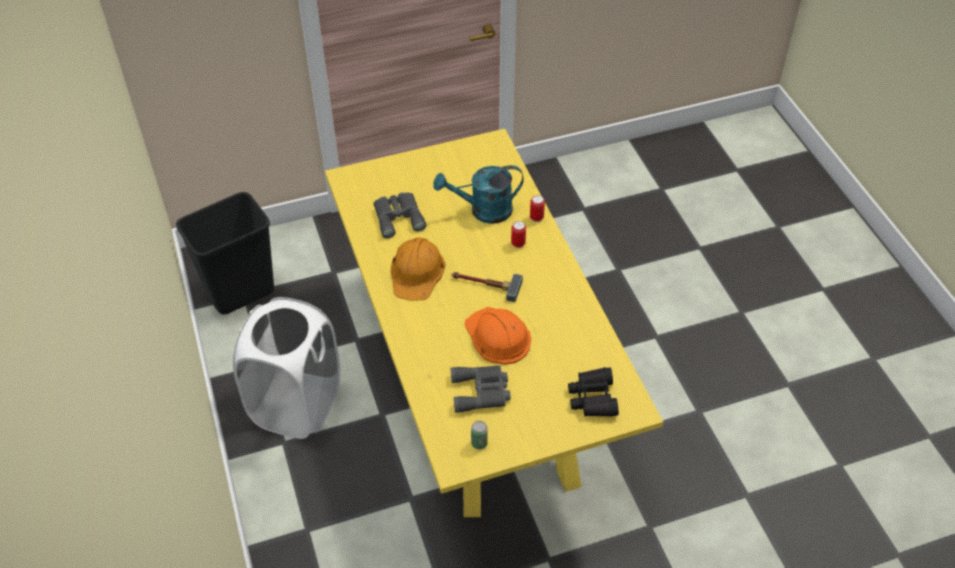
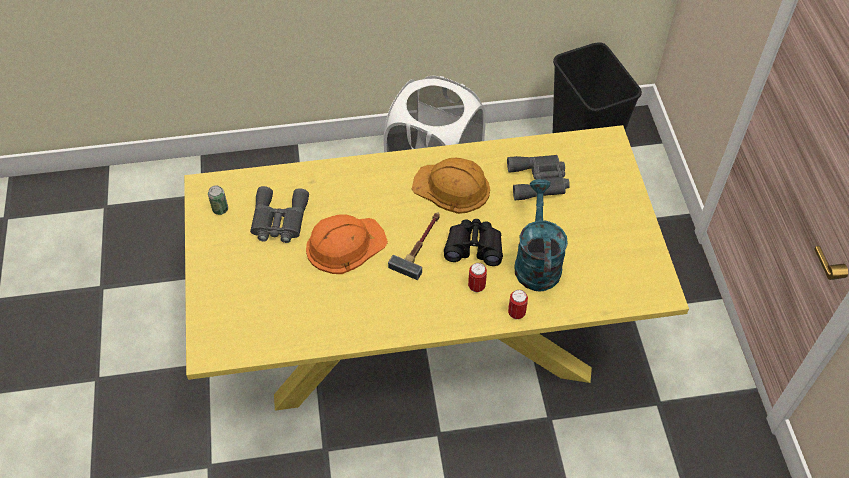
camera: 100 degrees right, 5 degrees up
(593, 398) = (238, 315): black binoculars -> black binoculars (474, 247)

